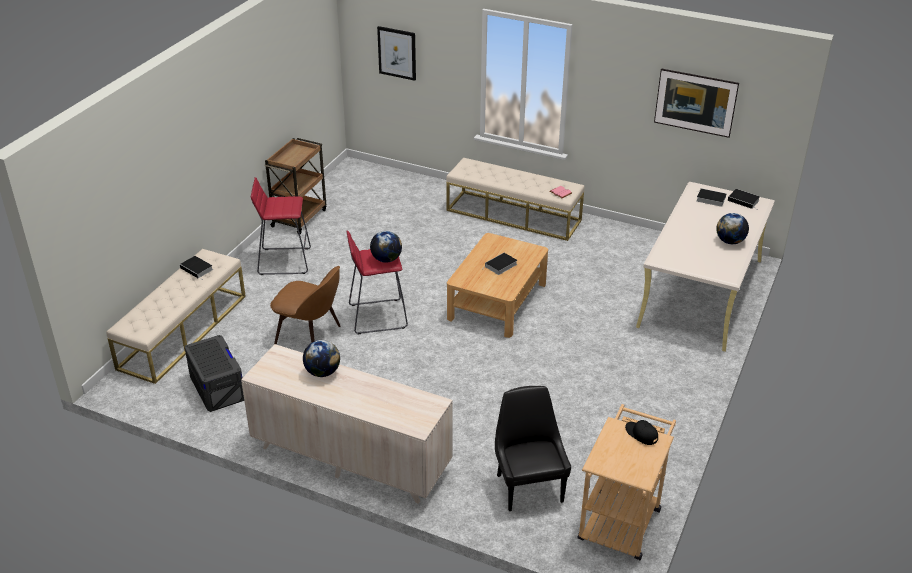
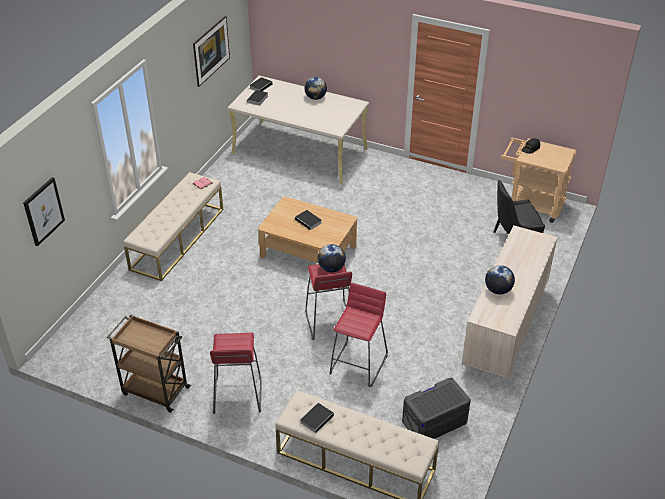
camera: 90 degrees left, 5 degrees up
(310, 336) = (359, 364): brown chair -> red stool

